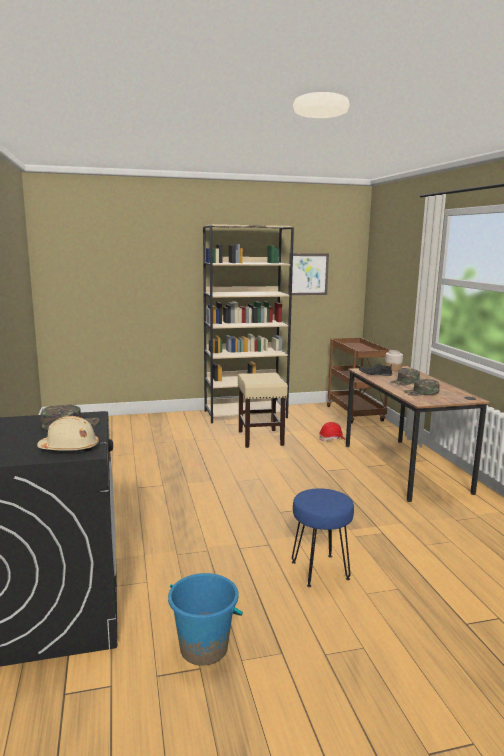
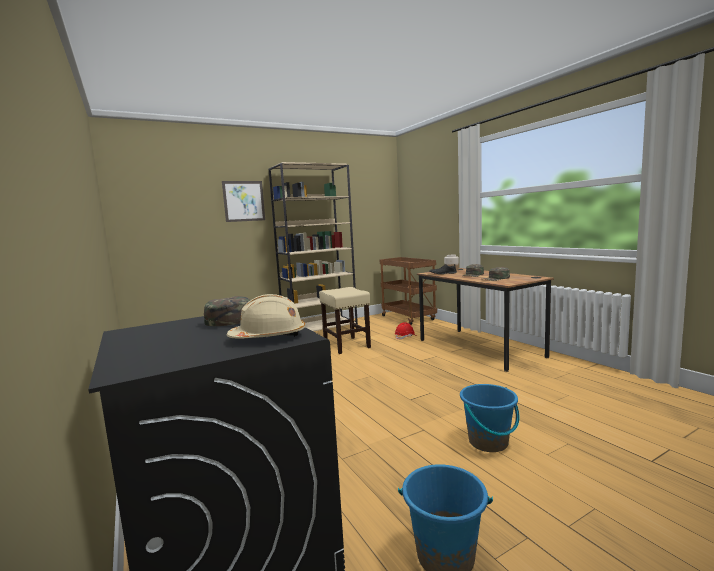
camera: 15 degrees left, 5 degrees down
(308, 274) = (356, 208): picture -> picture (244, 201)
(320, 570) = (488, 442): blue stool -> blue bucket

